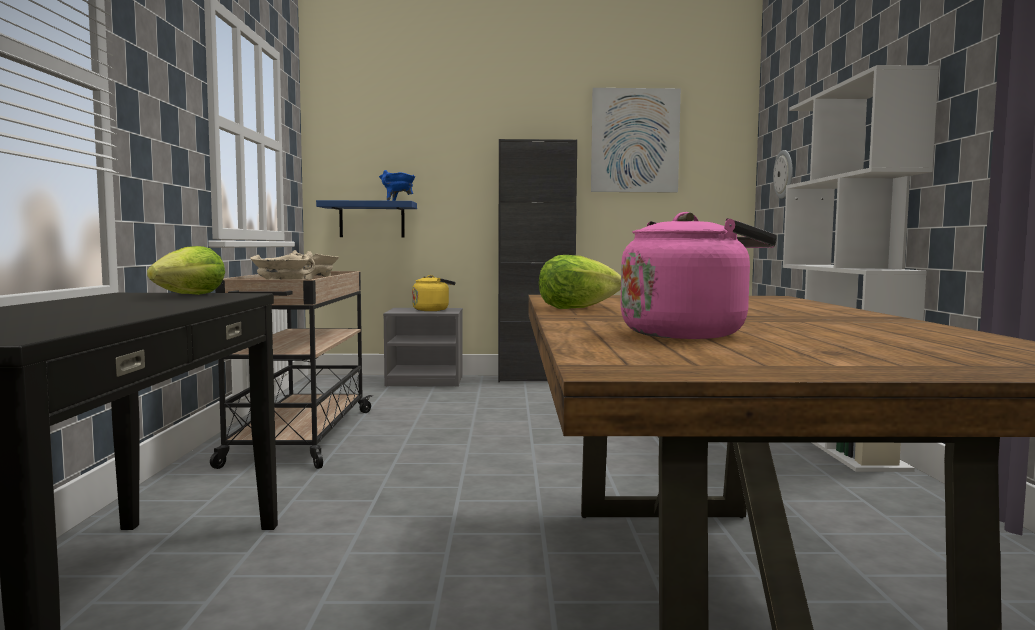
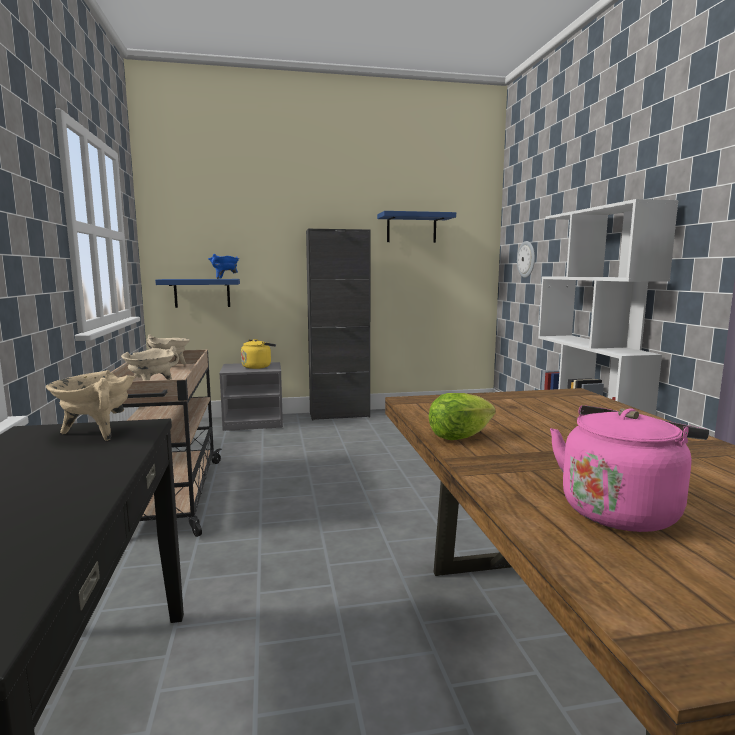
camera: 10 degrees left, 5 degrees up
(191, 295) = (96, 432): lettuce -> beige cooking pot
(635, 140) = (411, 228): picture -> blue shelf

